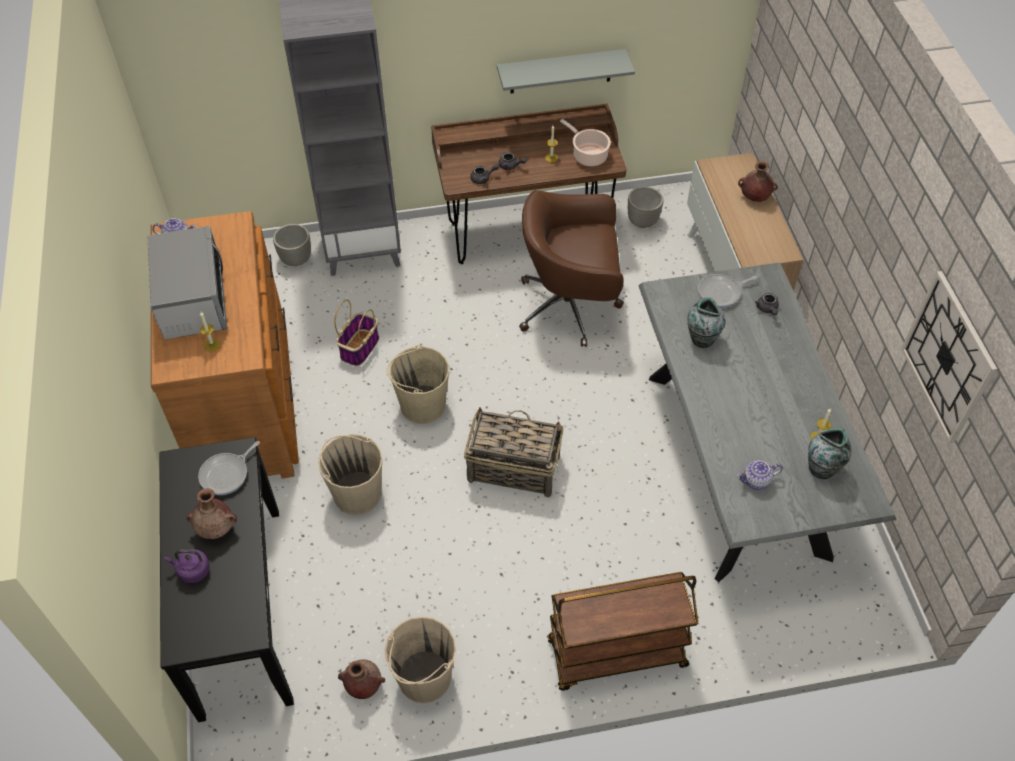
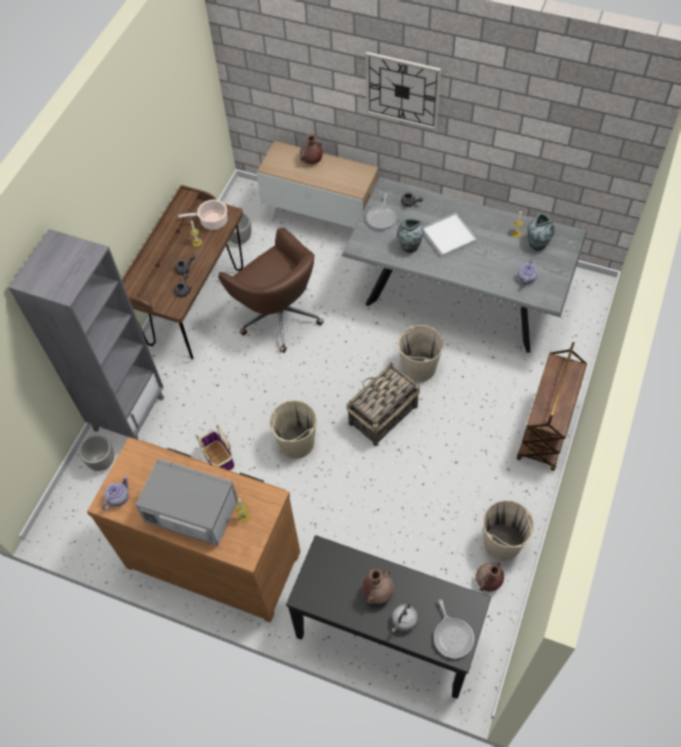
camera: 55 degrees left, 5 degrees up
(192, 571) = (403, 621): purple kettle -> grey kettle
(226, 474) = (336, 566): frying pan -> frying pan (452, 636)
(357, 493) = (341, 517): beige bucket -> beige bucket (418, 367)
(561, 71) = (153, 187): grey shelf -> none
(570, 306) = (278, 315): brown office chair -> brown office chair turned 75 degrees counterclockwise
(750, 370) = (448, 237): none -> white tray
(948, 357) = (555, 132): wall clock -> wall clock (402, 90)

